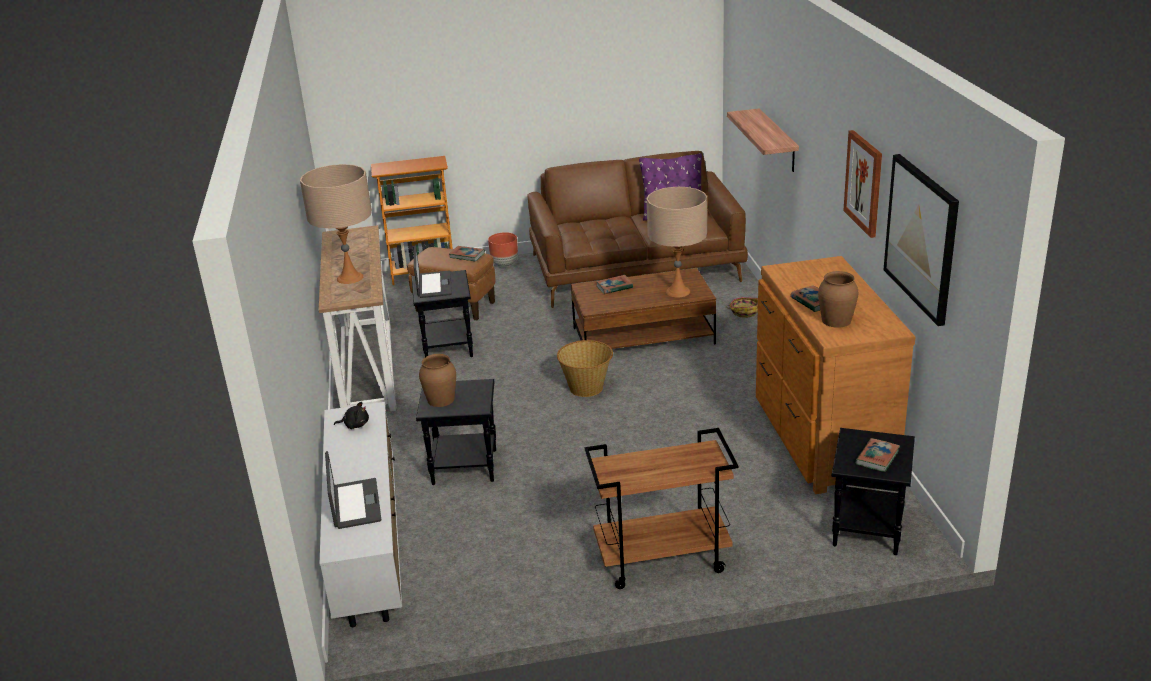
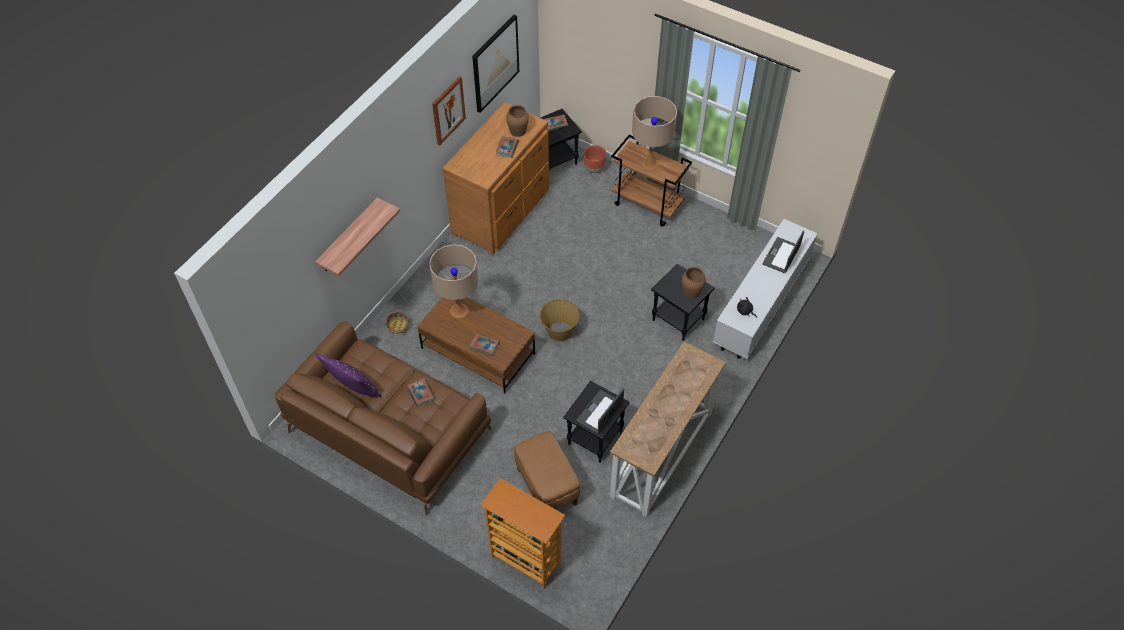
camera: 140 degrees left, 25 degrees up
(350, 278) = (682, 386): beige table lamp -> beige table lamp (650, 164)
(467, 255) = (534, 454): book -> book (420, 393)
(505, 264) = (458, 520): brown planter -> brown planter (594, 169)

